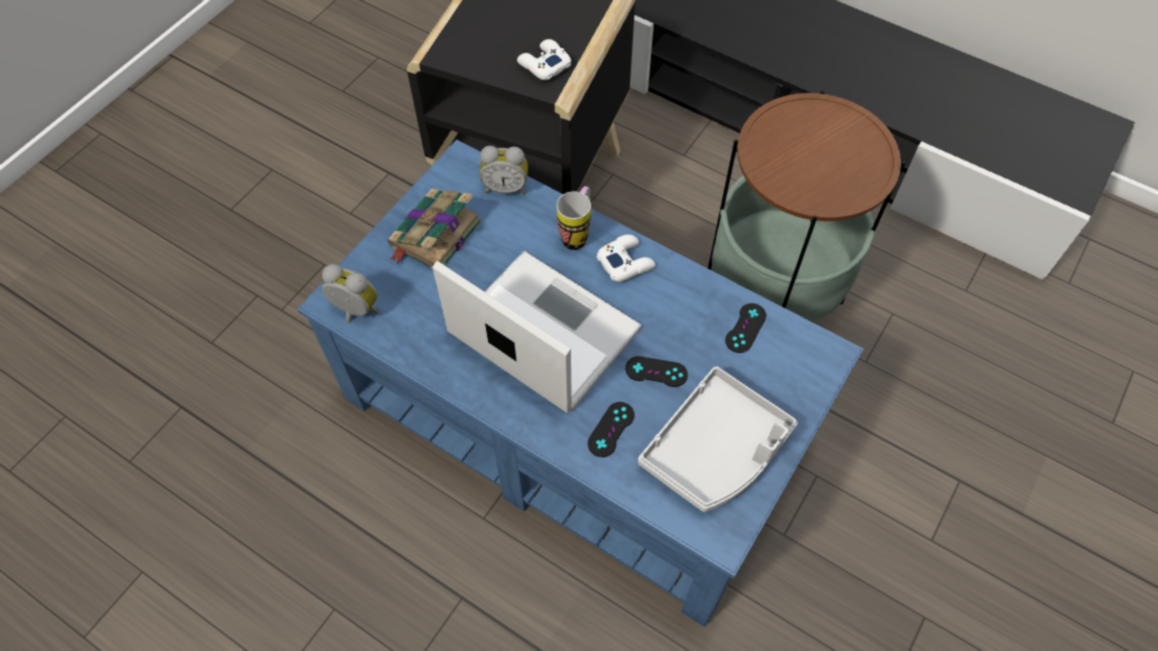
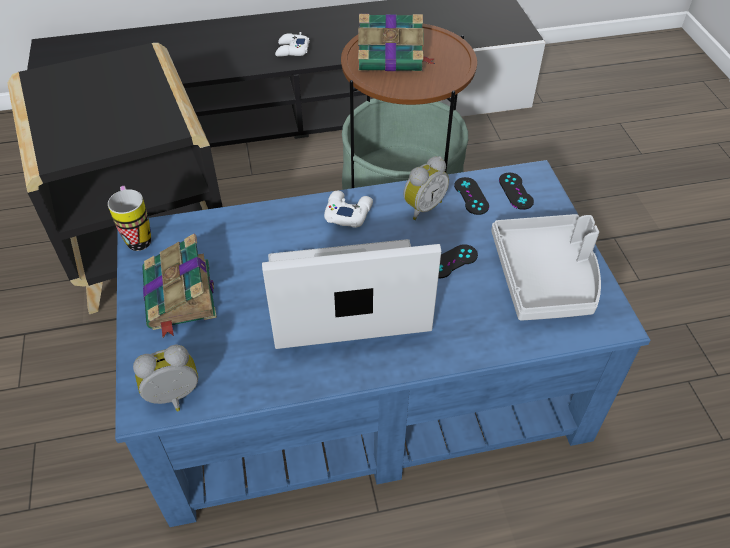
camera: 45 degrees left, 10 degrees down
(506, 187) = (200, 226): alarm clock -> alarm clock (422, 207)
(544, 64) = (151, 118): white game controller -> white game controller (292, 50)
(577, 234) = (292, 219): mug -> mug (138, 236)
(611, 429) = (469, 319): black game controller -> black game controller (515, 191)
(802, 141) = (392, 57): none -> book

